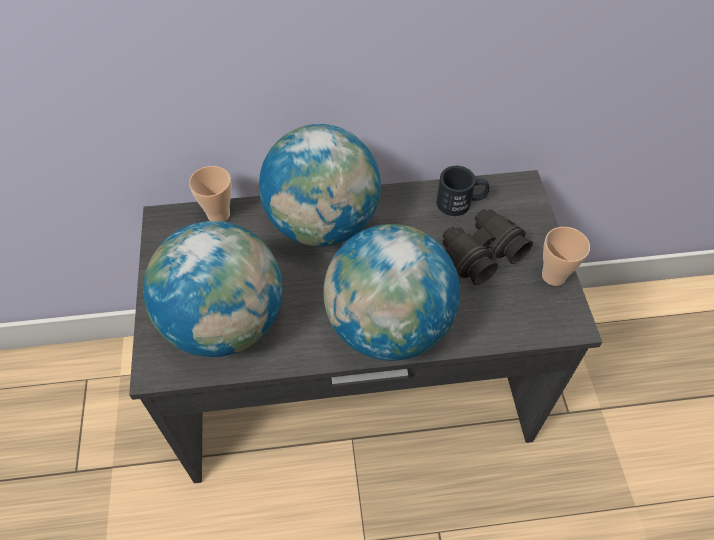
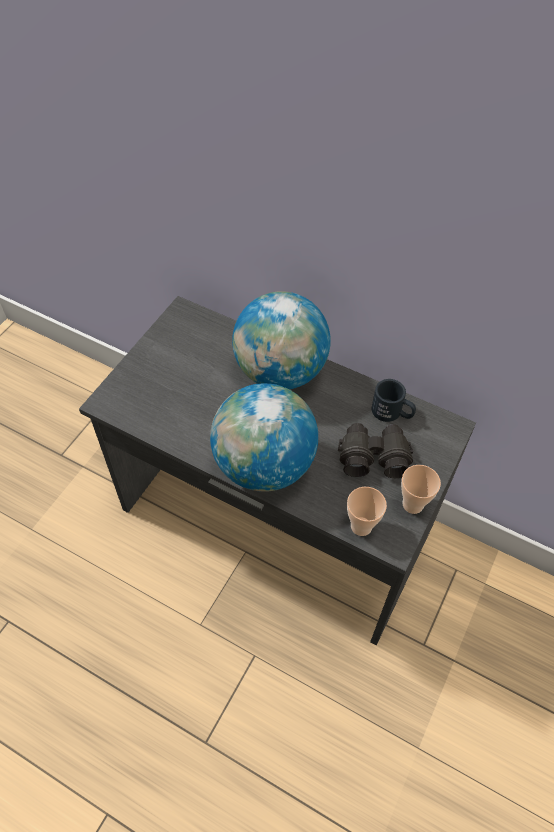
camera: 35 degrees right, 0 degrees up
(218, 215) = (218, 327): cup -> cup (361, 526)
(225, 323) = (165, 399): globe -> none

